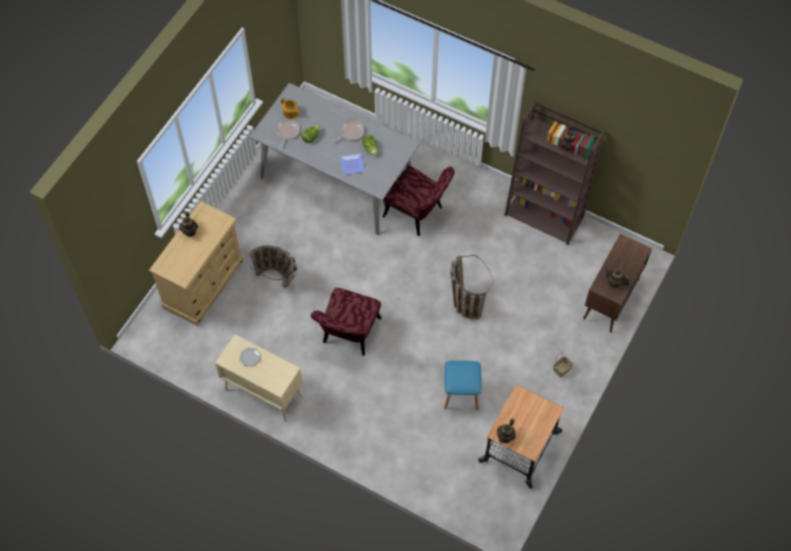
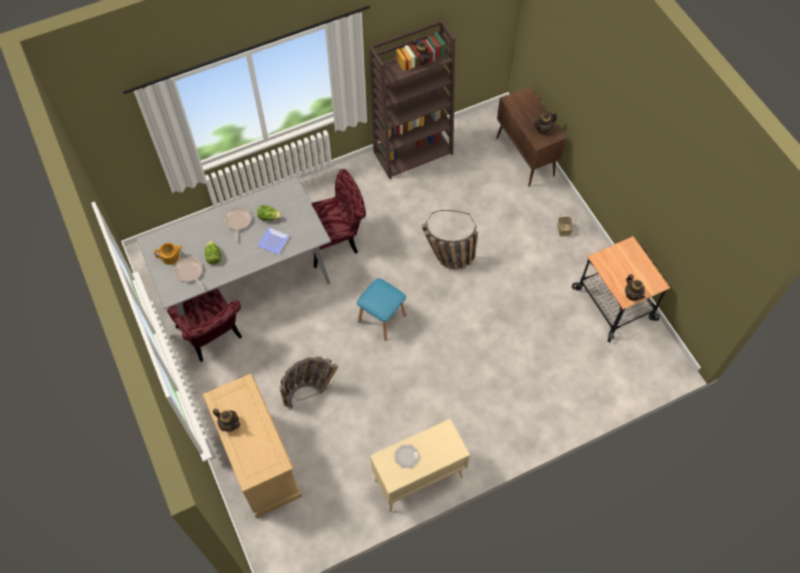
camera: 55 degrees left, 0 degrees up
(349, 336) = (413, 369): red chair -> red chair (213, 337)
(461, 393) = (534, 316): blue stool -> blue stool (382, 318)

